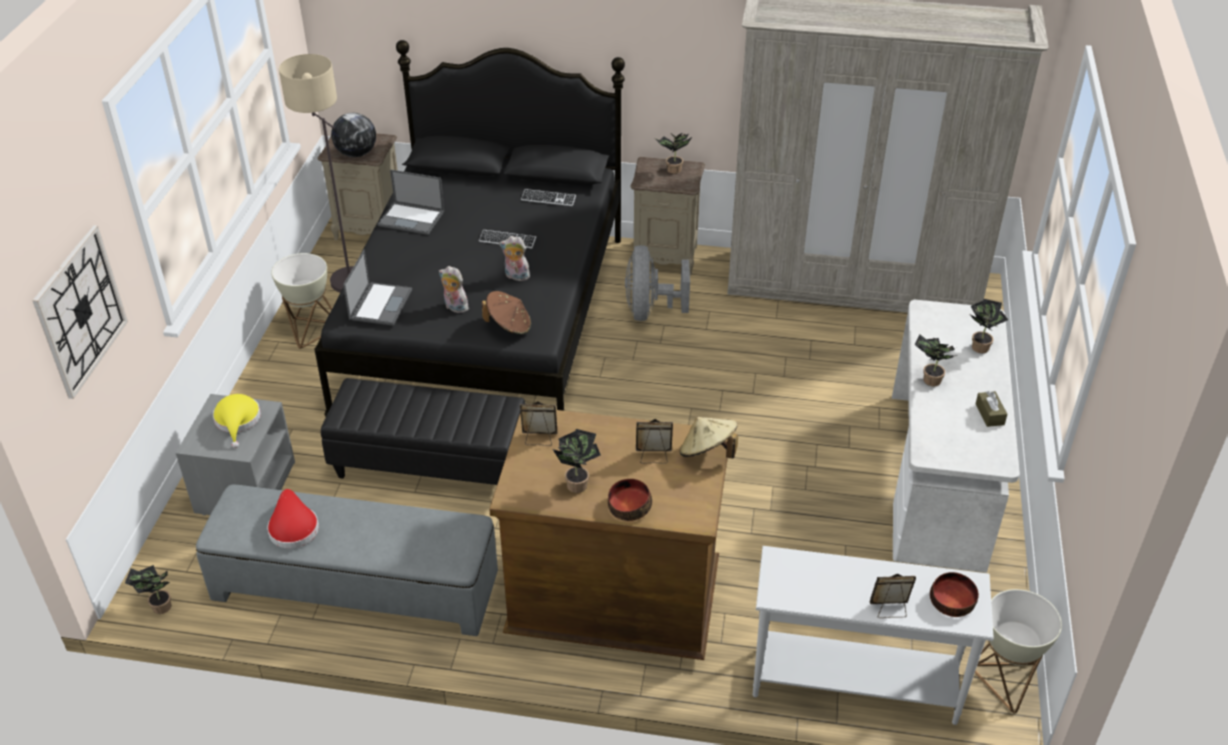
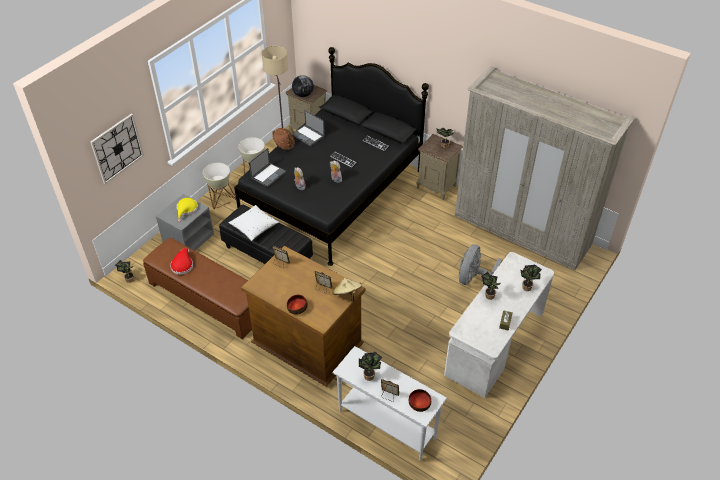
camera: 25 degrees right, 5 degrees up
(354, 585) = (206, 298): grey bench -> brown bench
(399, 412) = (254, 228): none -> white pillow
(509, 326) = (317, 203): brown hat -> brown hat (284, 145)
(577, 483) = (283, 289): potted plant -> potted plant (369, 375)
(650, 311) = (411, 212): grey fan -> grey fan (473, 279)
(1004, 680) = (457, 450): planter -> planter (221, 199)

